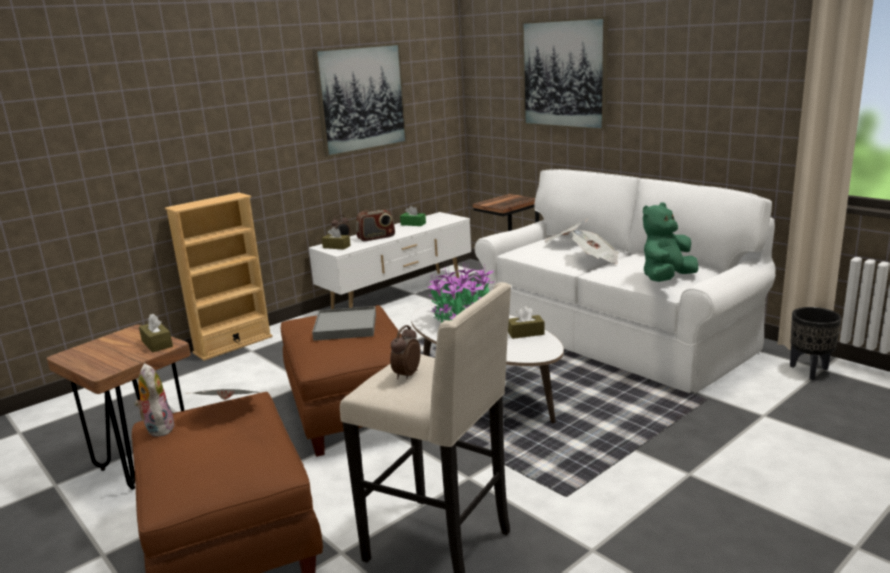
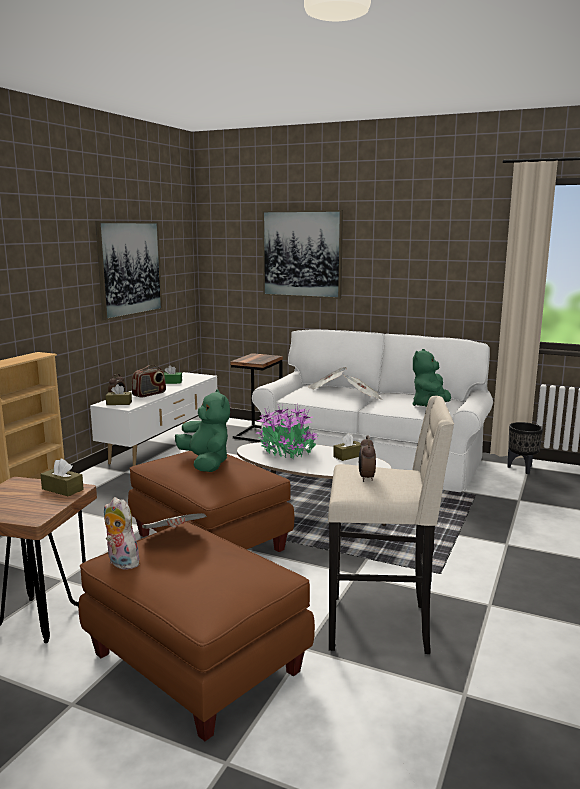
camera: 25 degrees left, 5 degrees down
(346, 327) = (206, 463): grey tray -> green plush toy

